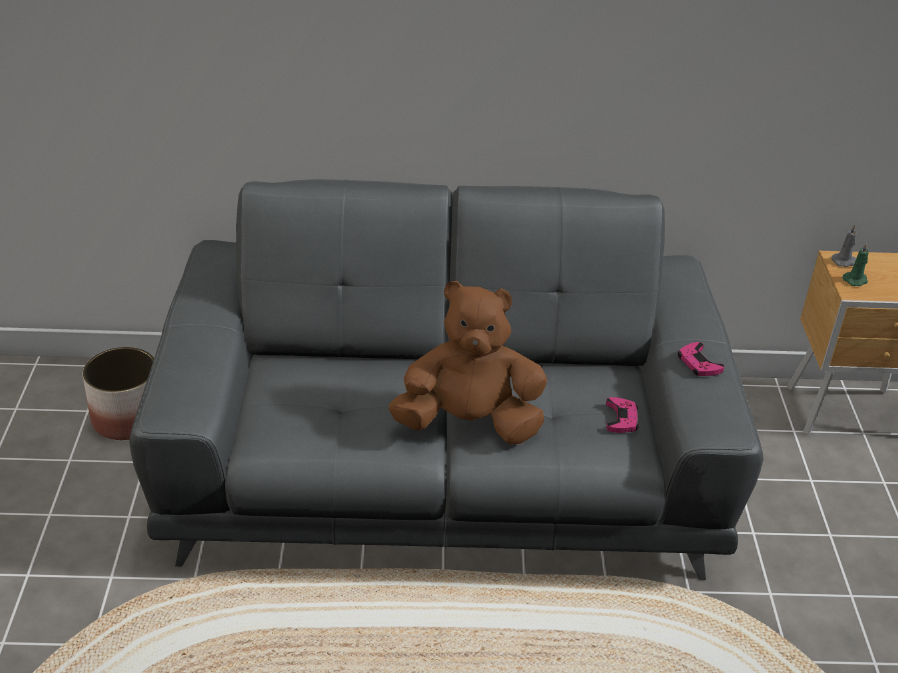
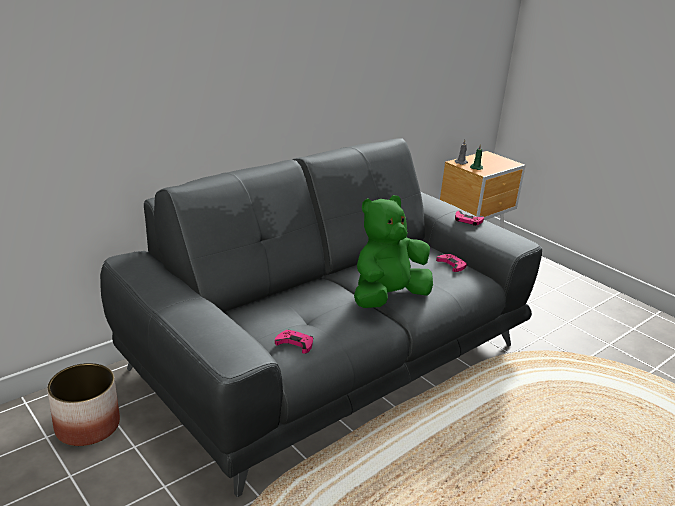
camera: 40 degrees left, 10 degrees down
(288, 428) = (295, 343): none -> pink game controller
(469, 423) = (387, 297): brown plush toy -> green plush toy

